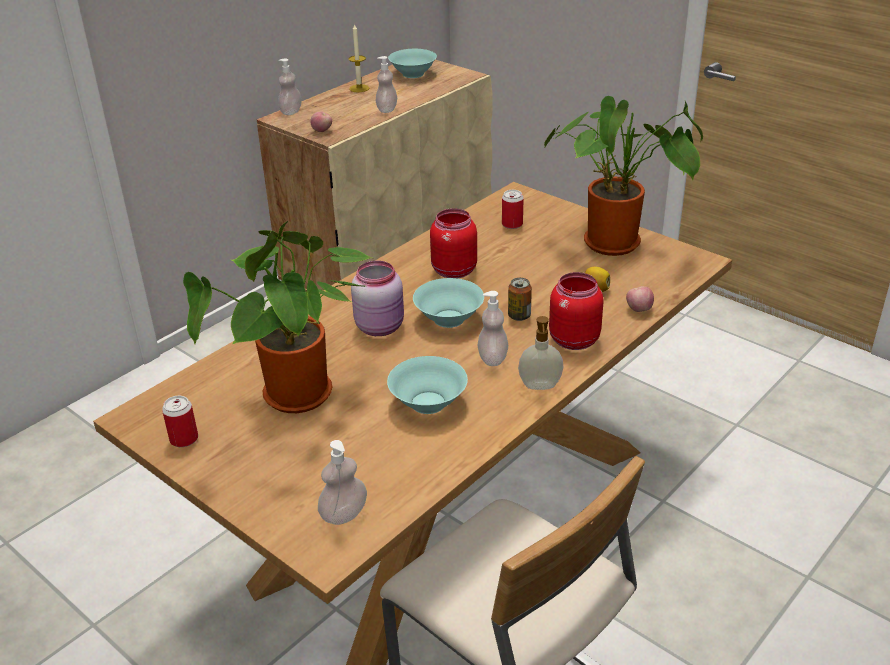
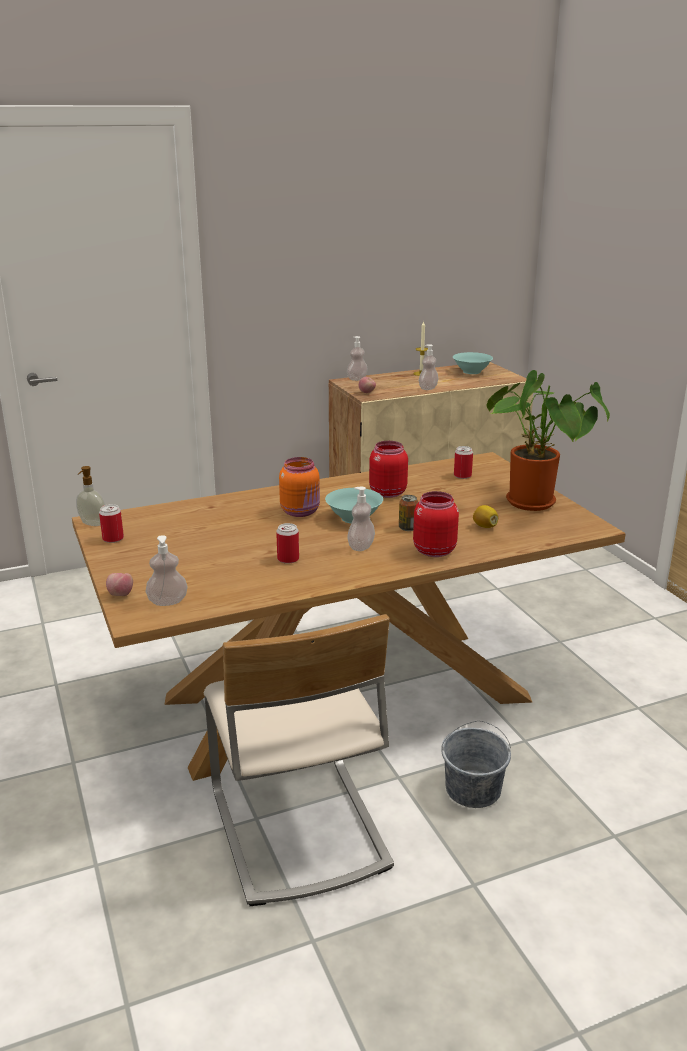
camera: 25 degrees right, 10 degrees down
(299, 400) = (204, 537): potted plant -> none
(381, 326) = (301, 512): pink jar -> orange jar
(428, 402) = (288, 559): turquoise bowl -> can
(540, 386) = (378, 570): soap dispenser -> soap dispenser (92, 524)
(638, 309) = (507, 545): apple -> apple (121, 595)
(654, 577) = (473, 789): none -> grey bucket

